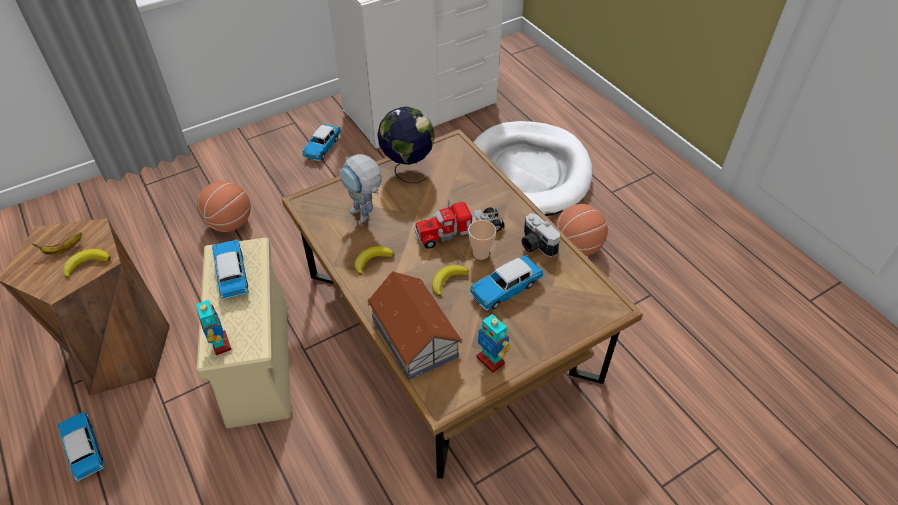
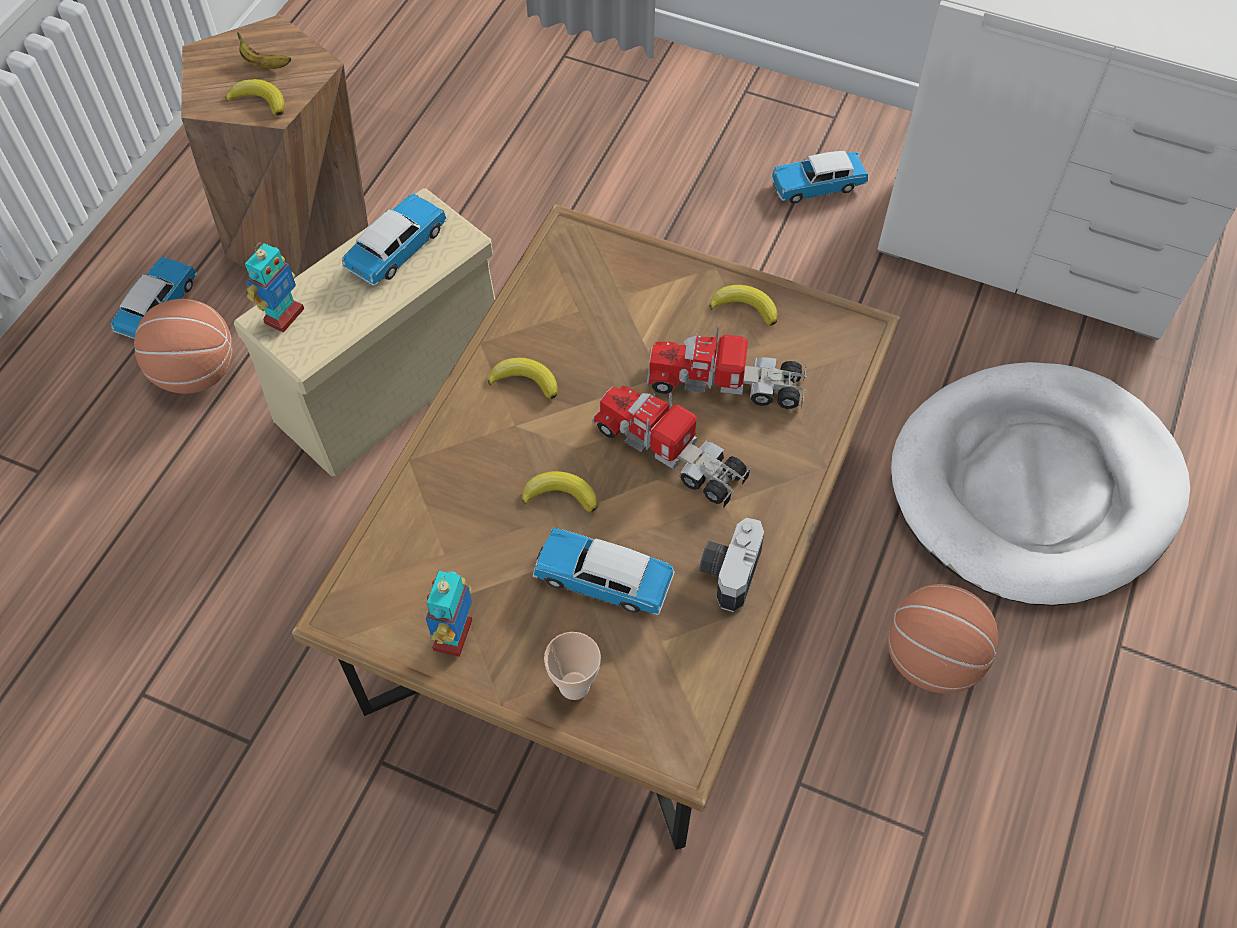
camera: 55 degrees right, 10 degrees up
(229, 223) = (579, 189): basketball -> basketball (196, 373)
(365, 217) = (600, 320): toy robot -> none
(408, 169) = (745, 307): globe -> banana
(414, 335) = (429, 514): toy house -> none
(441, 195) = (726, 383): none -> toy truck
(481, 254) = (647, 506): cup -> cup (574, 685)

